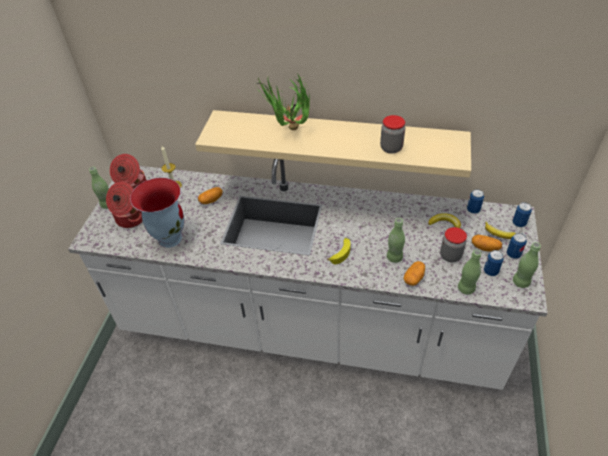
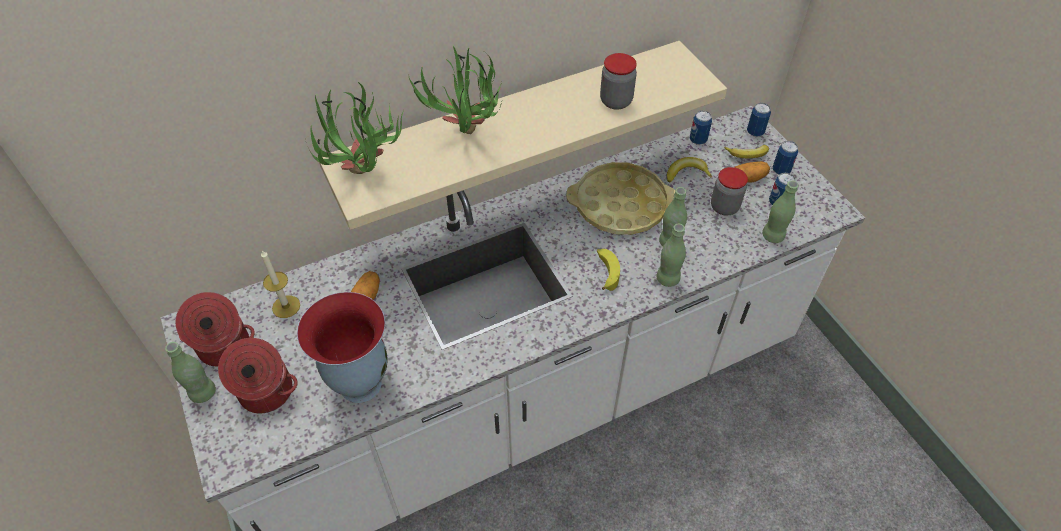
camera: 40 degrees left, 5 degrees up
(221, 129) = (364, 179): none -> potted plant
(385, 222) = (620, 205): none -> yellow tray
(414, 278) = (712, 255): potato -> none
(521, 282) = (814, 198): green bottle -> green bottle (667, 279)

